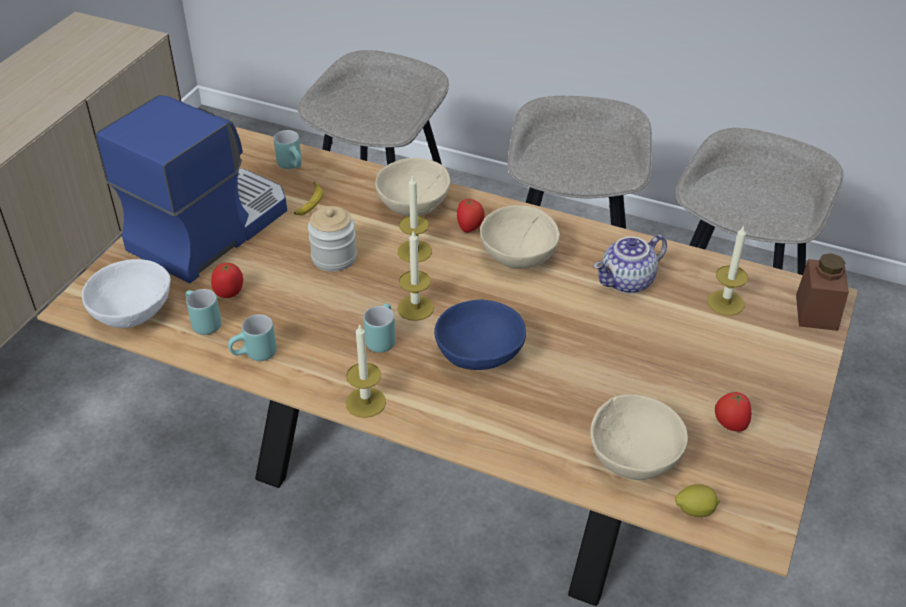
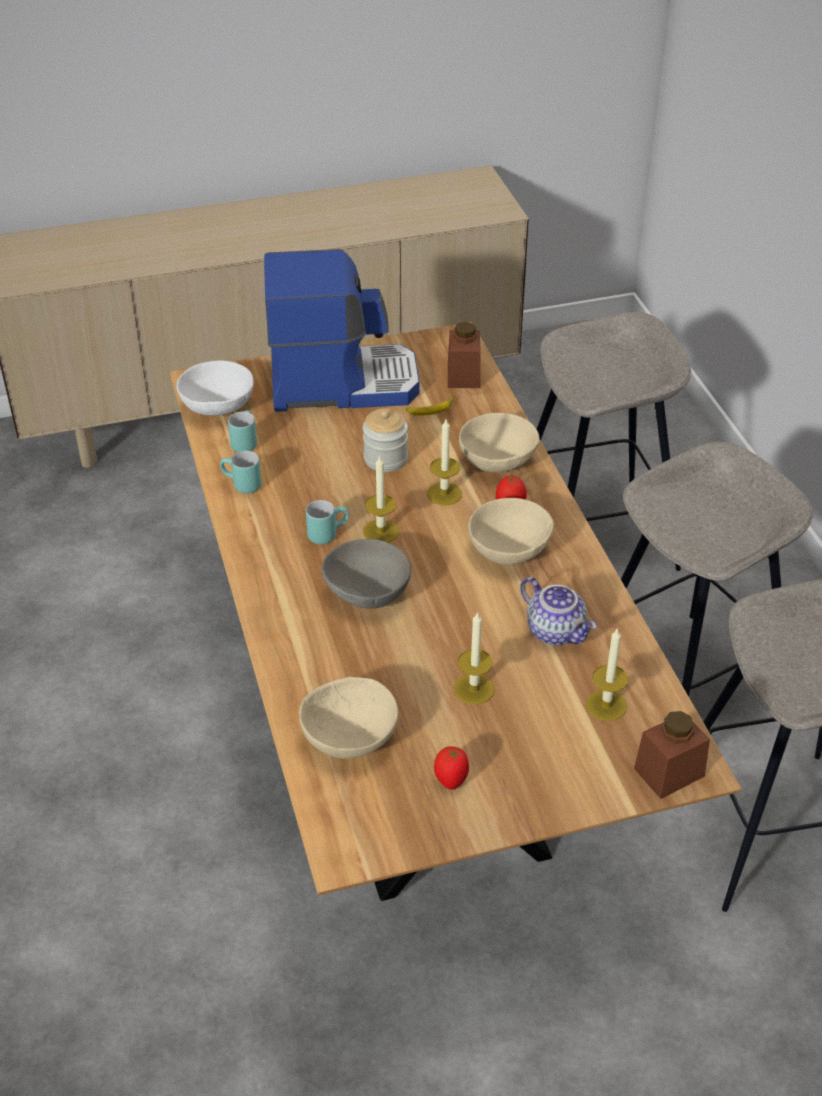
camera: 50 degrees right, 0 degrees up
(229, 293) = (288, 435): tomato -> none
(293, 165) = (463, 376): turquoise mug -> brown jar
(365, 402) = (254, 564): candle -> candle (474, 689)
(480, 356) = (368, 594): blue bowl -> grey bowl
(627, 282) = (557, 631): teapot -> teapot turned 150 degrees counterclockwise
(694, 510) = (331, 803): lemon -> none

